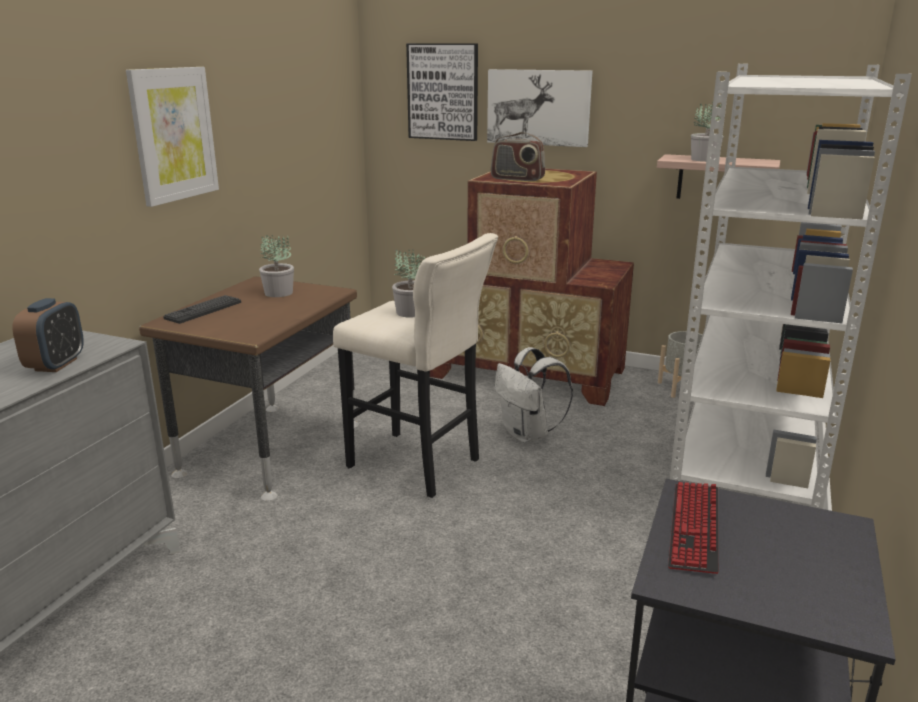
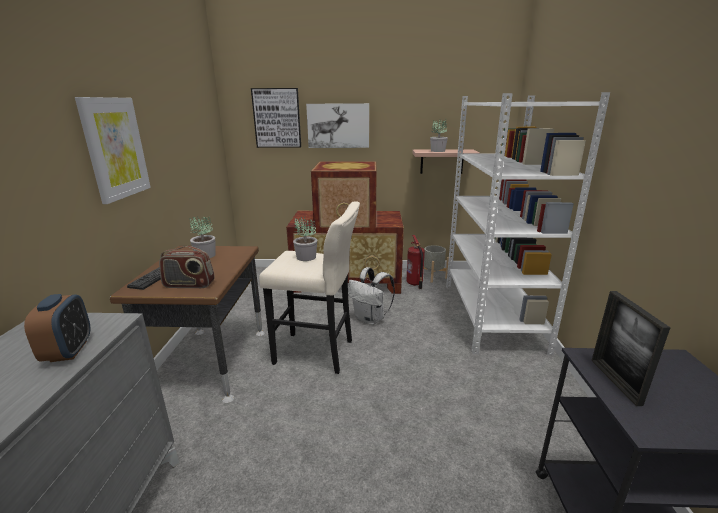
camera: 20 degrees left, 0 degrees up
(517, 179) = (339, 168): radio -> radio (189, 285)
(639, 395) = (414, 283): none -> fire extinguisher
(694, 528) = (615, 381): keyboard -> picture frame

